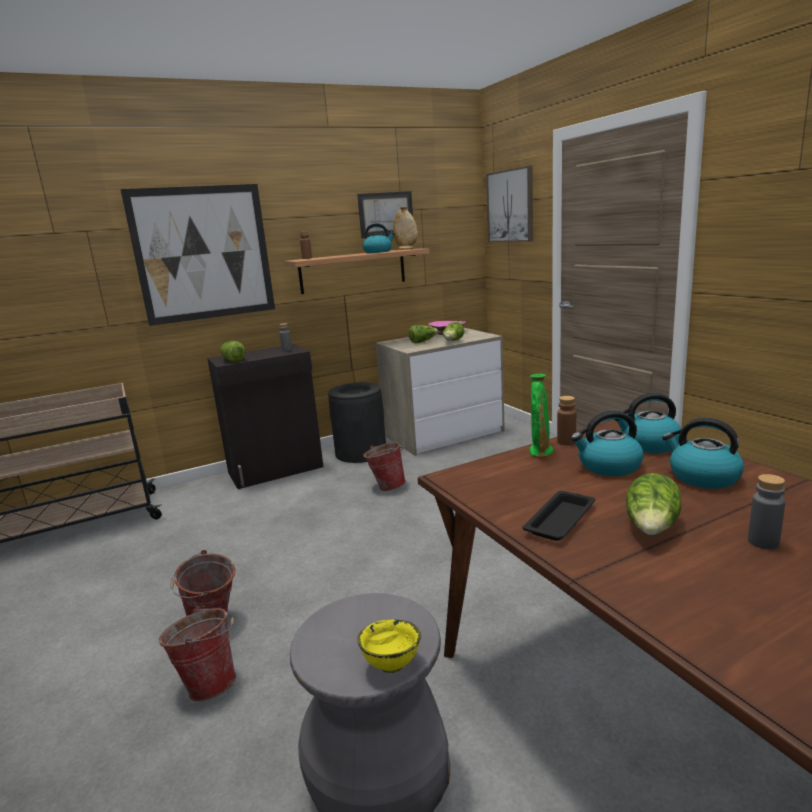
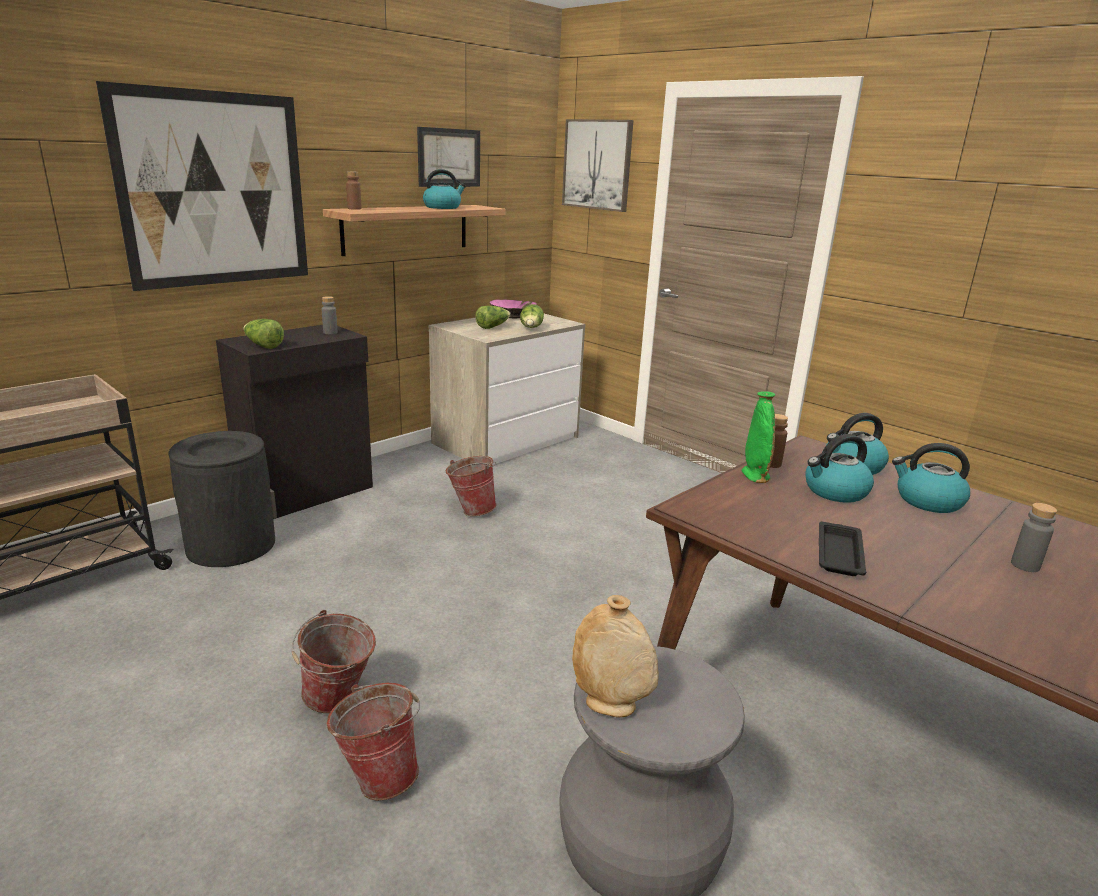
camera: 20 degrees left, 5 degrees up
(361, 452) = (413, 466): black trash can -> black trash can (231, 545)
(390, 665) = (707, 723): yellow bowl -> none
(406, 249) = (474, 206): beige vase -> beige vase (610, 705)
(652, 528) = (926, 557): lettuce -> none

